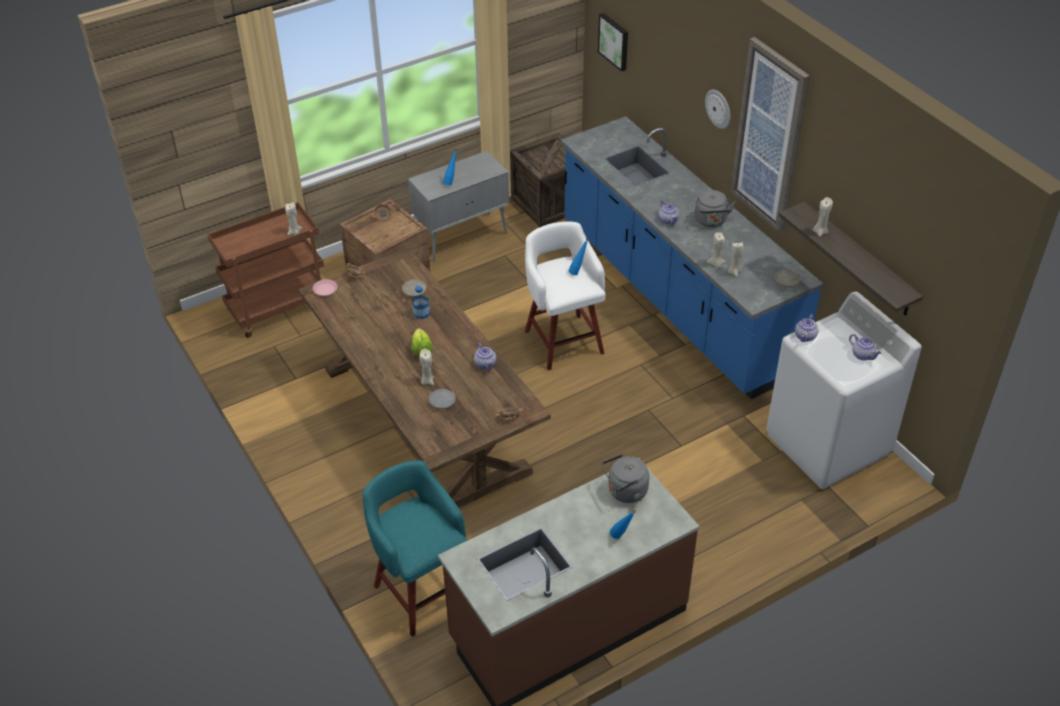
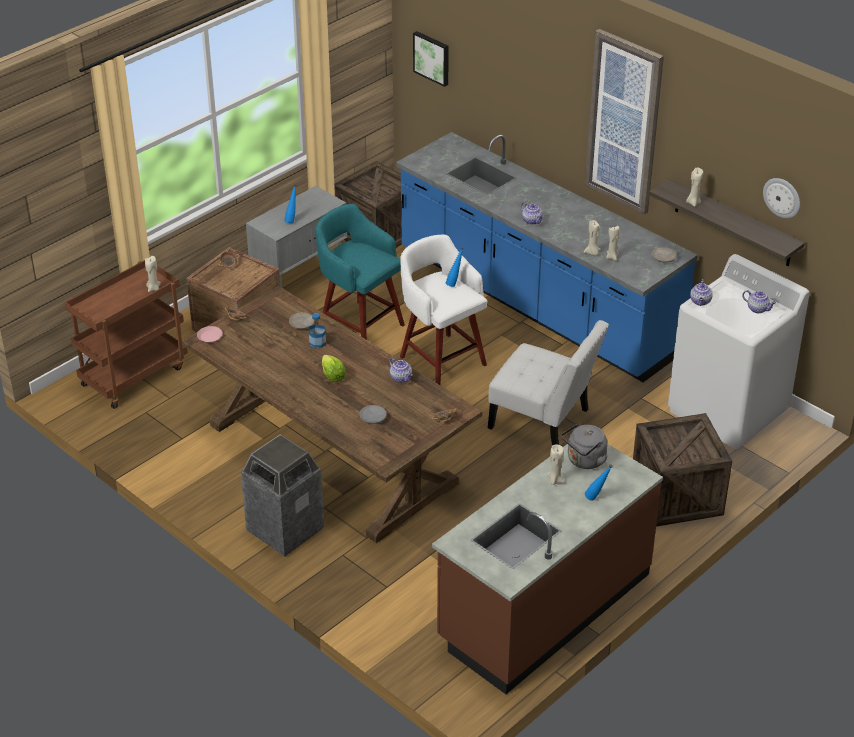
camera: 15 degrees left, 5 degrees down
(352, 490) = (284, 530): none -> trash can
(422, 590) = (391, 605): turquoise stool -> turquoise stool (359, 326)
(427, 381) = (350, 402): beige candle -> beige candle (555, 480)
(638, 423) = (544, 421): none -> white chair
(711, 221) = (572, 215): grey kettle -> none
(718, 108) = (563, 105): wall clock -> wall clock (782, 197)
(743, 529) = (676, 496): none -> crate

